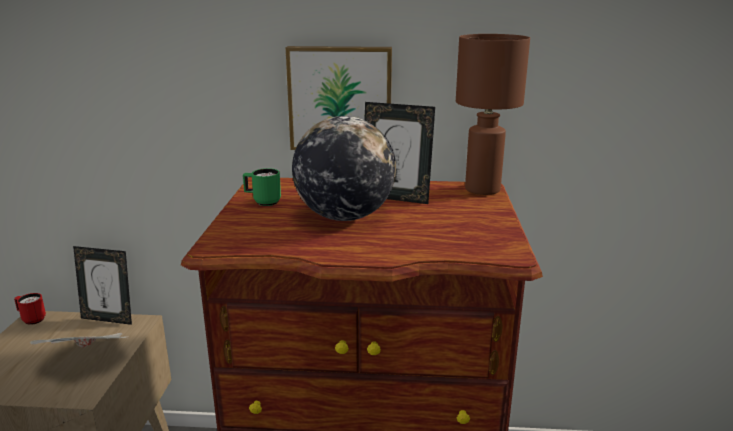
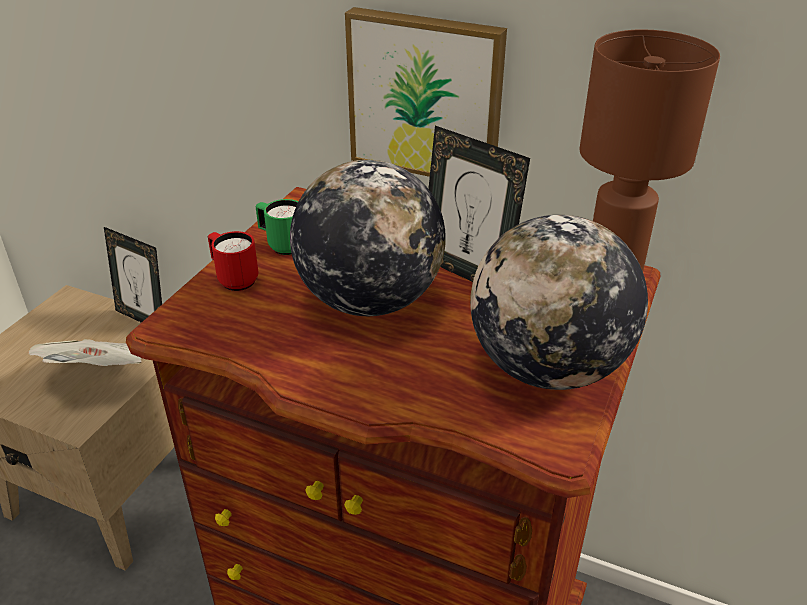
camera: 20 degrees right, 15 degrees up
(31, 319) = (65, 300): red mug -> red mug (234, 279)
(478, 227) = (547, 367): none -> globe

